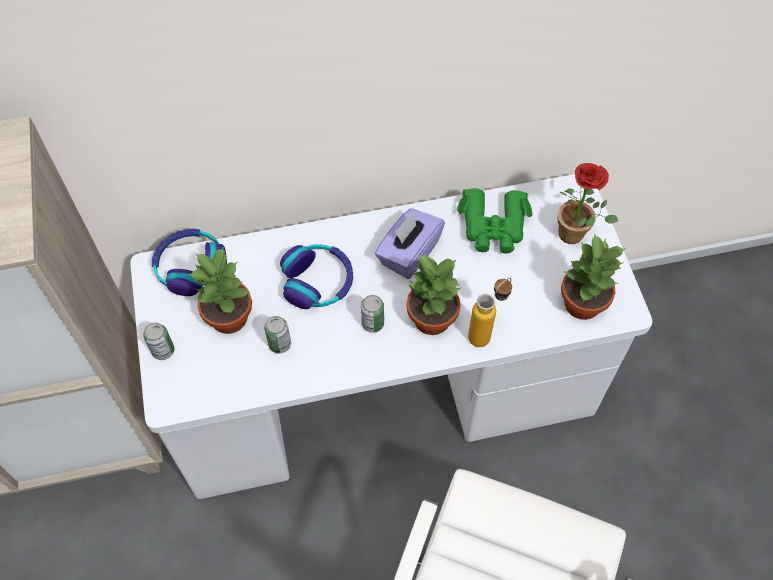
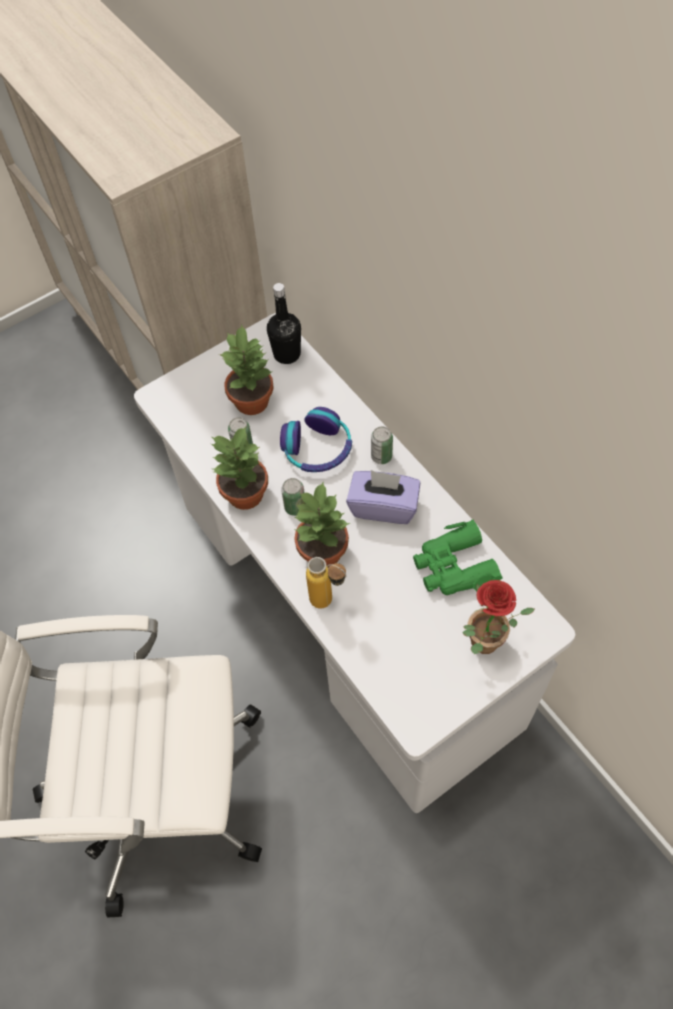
camera: 70 degrees right, 0 degrees up
(163, 351) = (201, 372): can -> can (381, 456)
(190, 266) = (287, 354): headphones -> black bottle
(582, 304) = (403, 680): potted plant -> potted plant (244, 494)

